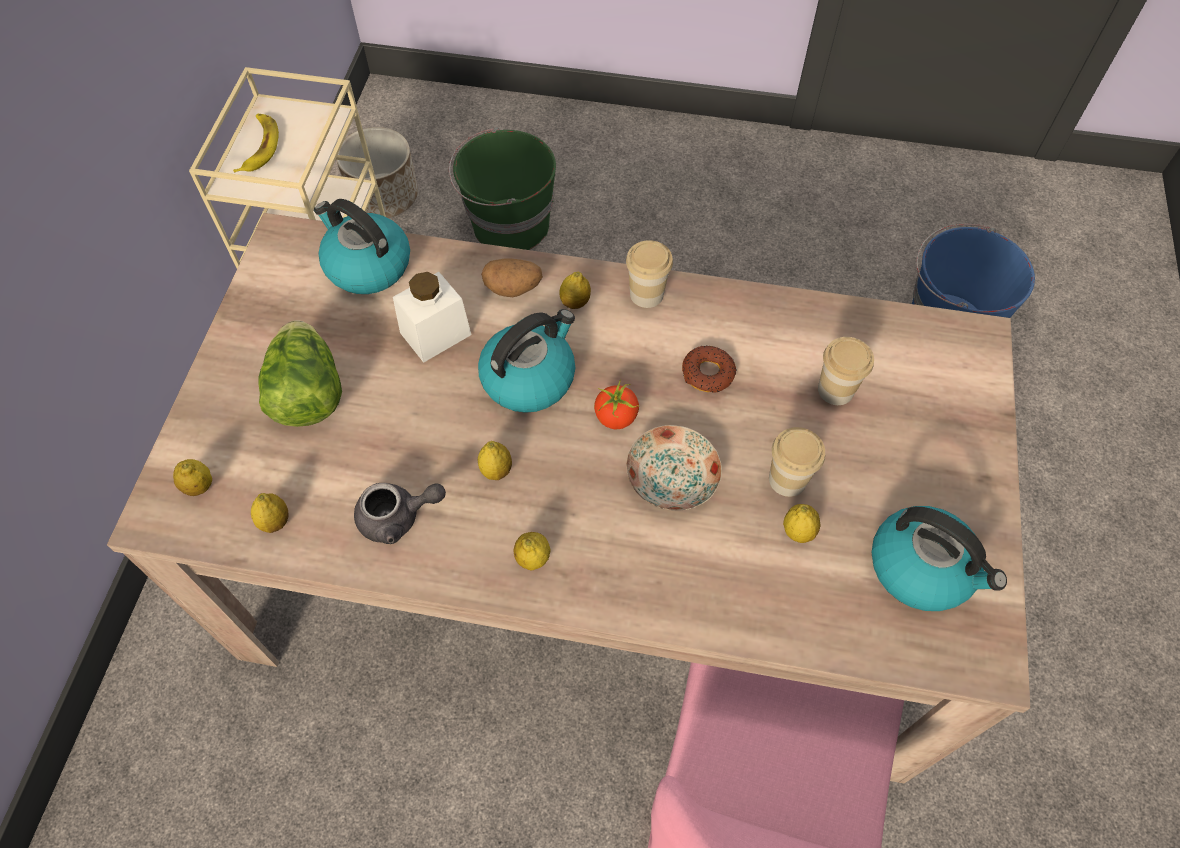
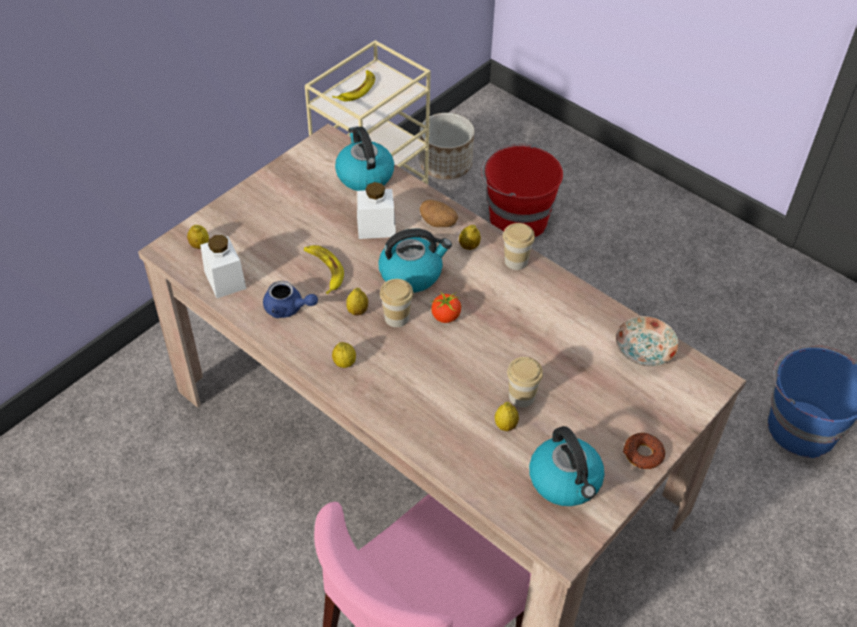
camera: 30 degrees right, 10 degrees down
(275, 521) = (225, 280): lemon -> white jar
(307, 393) = (285, 226): lettuce -> none
(398, 518) = (288, 308): grey teapot -> blue teapot
(408, 432) = (324, 270): none -> banana
(509, 226) = (517, 218): green bucket -> red bucket
(670, 477) = (452, 362): plate -> plate (643, 350)
(708, 373) = (519, 319): donut -> donut (643, 454)
(835, 390) = (592, 365): cup -> cup (396, 317)

